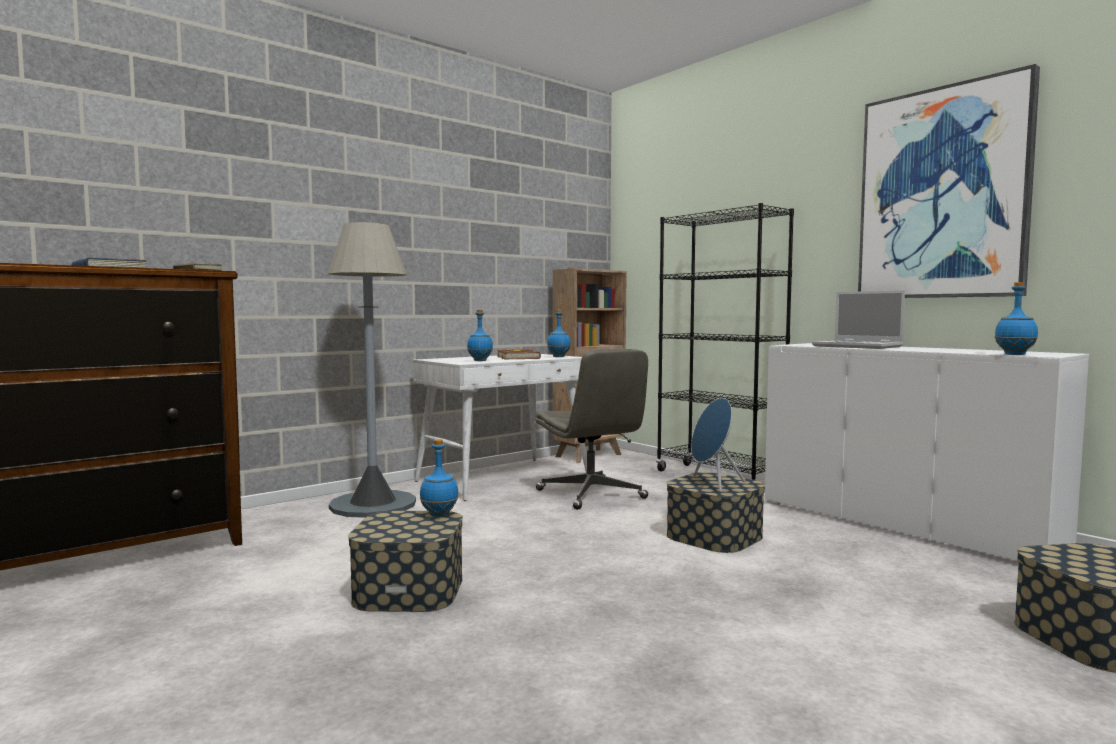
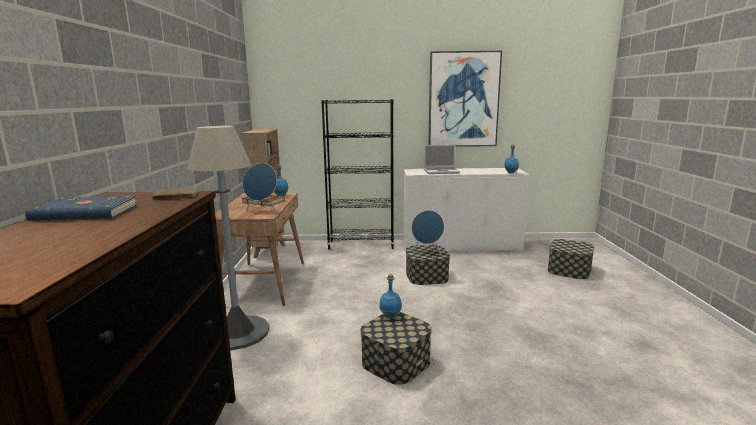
camera: 50 degrees left, 10 degrees up
(480, 361) = (263, 211): blue bottle -> blue speaker
(504, 478) = (264, 282): white desk -> brown desk
(591, 494) = (334, 275): grey office chair -> none

